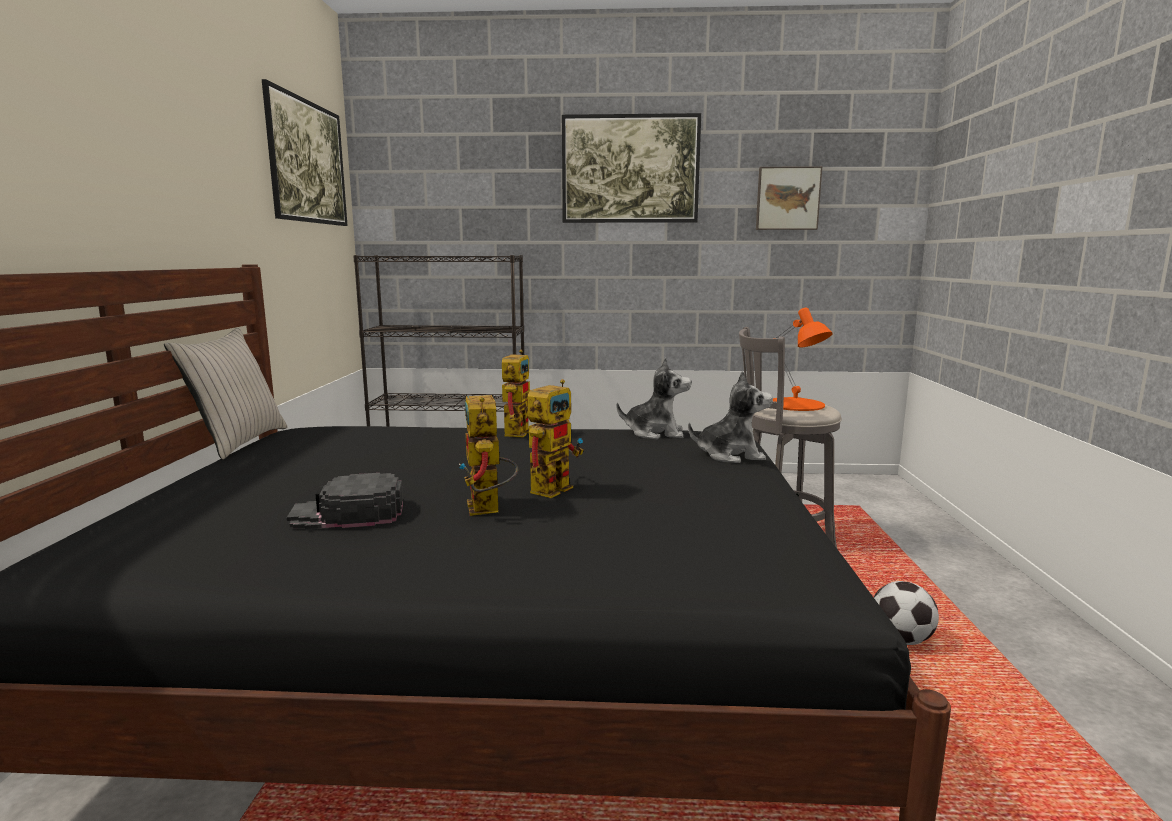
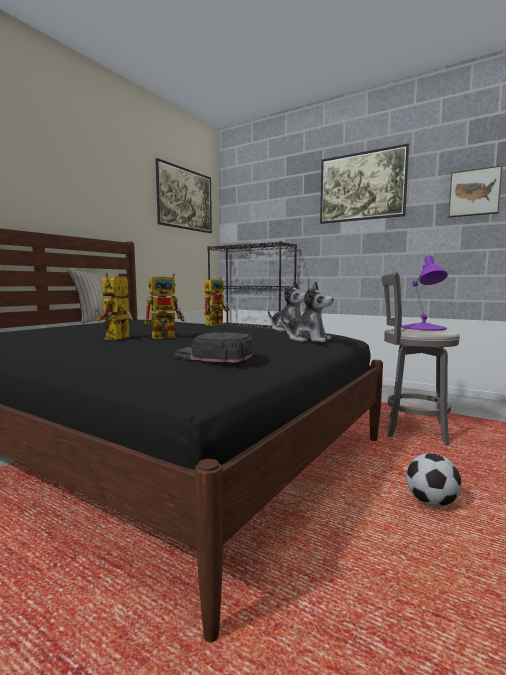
camera: 30 degrees right, 5 degrees down
(348, 513) = (65, 335): black cap -> black cap (214, 356)
(795, 404) = (423, 327): orange table lamp -> purple table lamp

